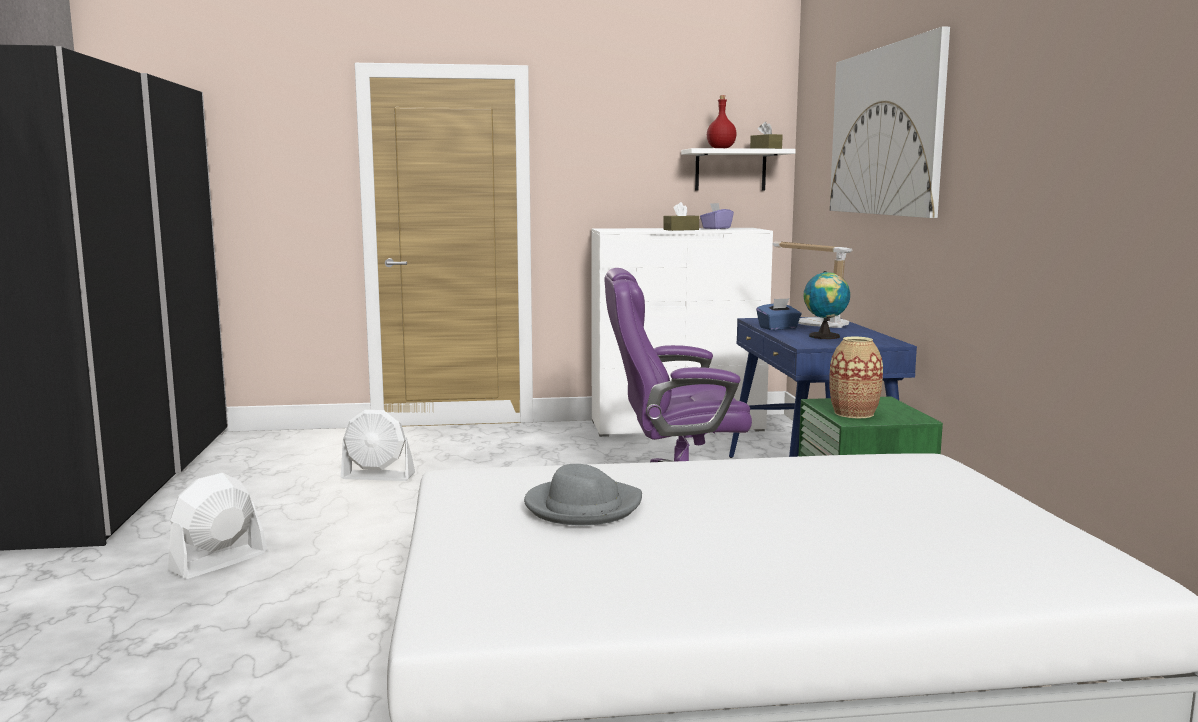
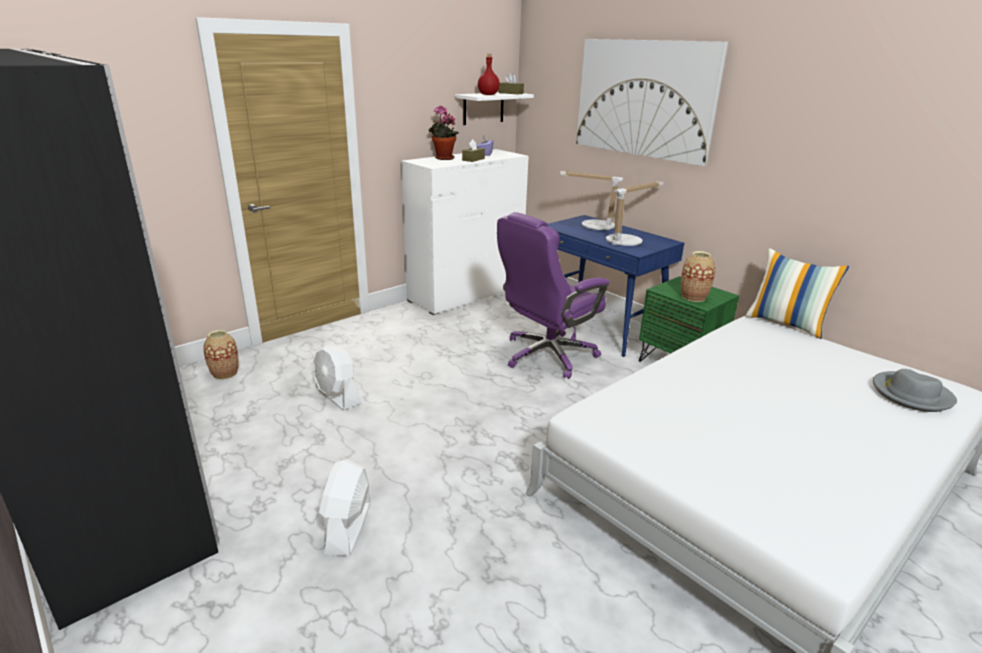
camera: 35 degrees left, 15 degrees up
(313, 441) = (225, 373): none -> vase
(378, 476) = (337, 396): white fan -> white fan turned 75 degrees clockwise
(582, 507) = (705, 423): grey hat -> grey hat (910, 394)
(645, 228) = (442, 158): none -> potted plant
(778, 328) = (585, 234): blue tissue box -> none
(825, 337) = (627, 240): globe -> table lamp
(981, 468) = (786, 324): none -> pillow

